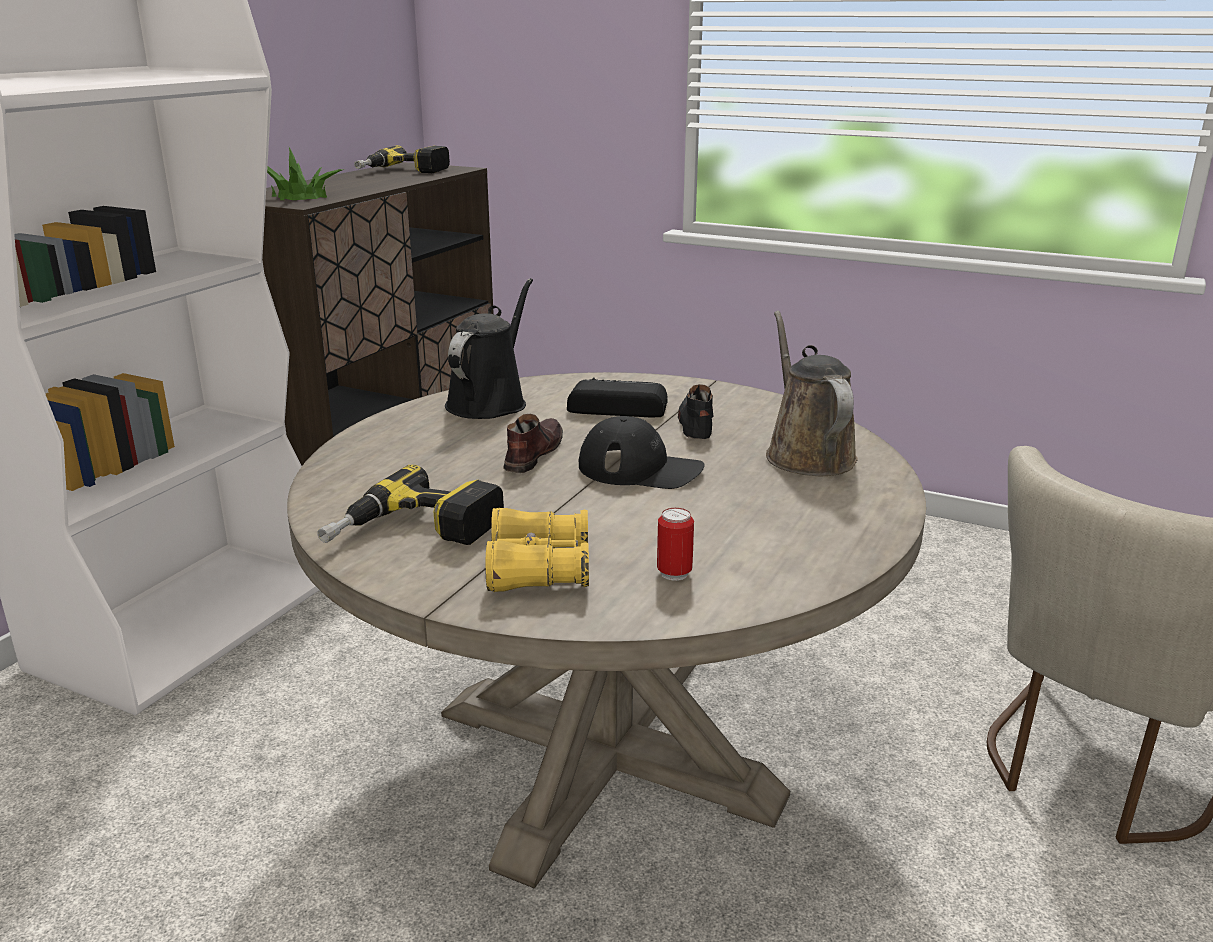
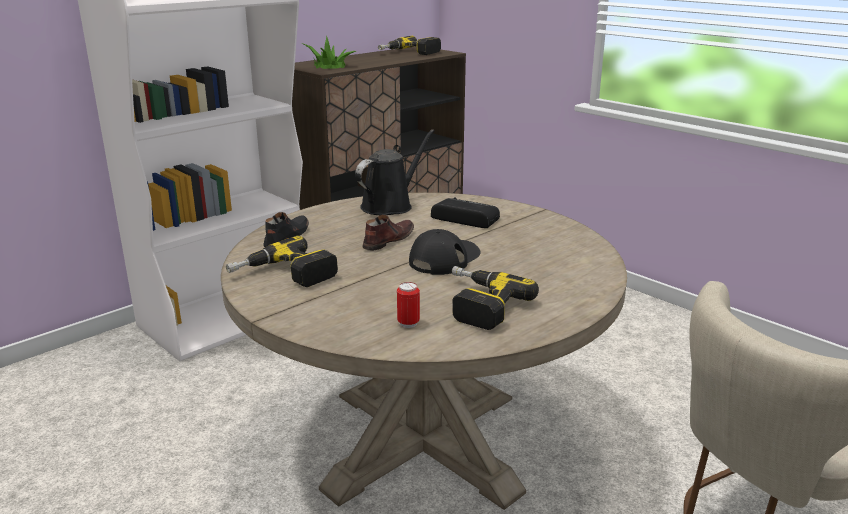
camera: 20 degrees right, 0 degrees up
(538, 569) = (333, 307): yellow binoculars -> none
(640, 469) = (444, 259): black cap -> black cap turned 90 degrees counterclockwise
(695, 422) = (506, 235): black shoe -> black shoe (286, 237)
(747, 528) = (477, 304): none -> power drill
(806, 454) = (560, 265): brown watering can -> none

